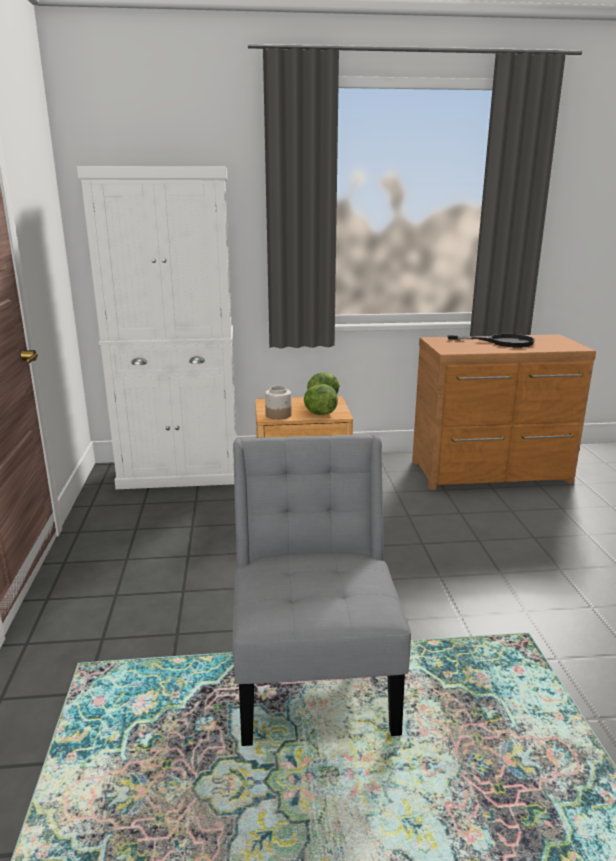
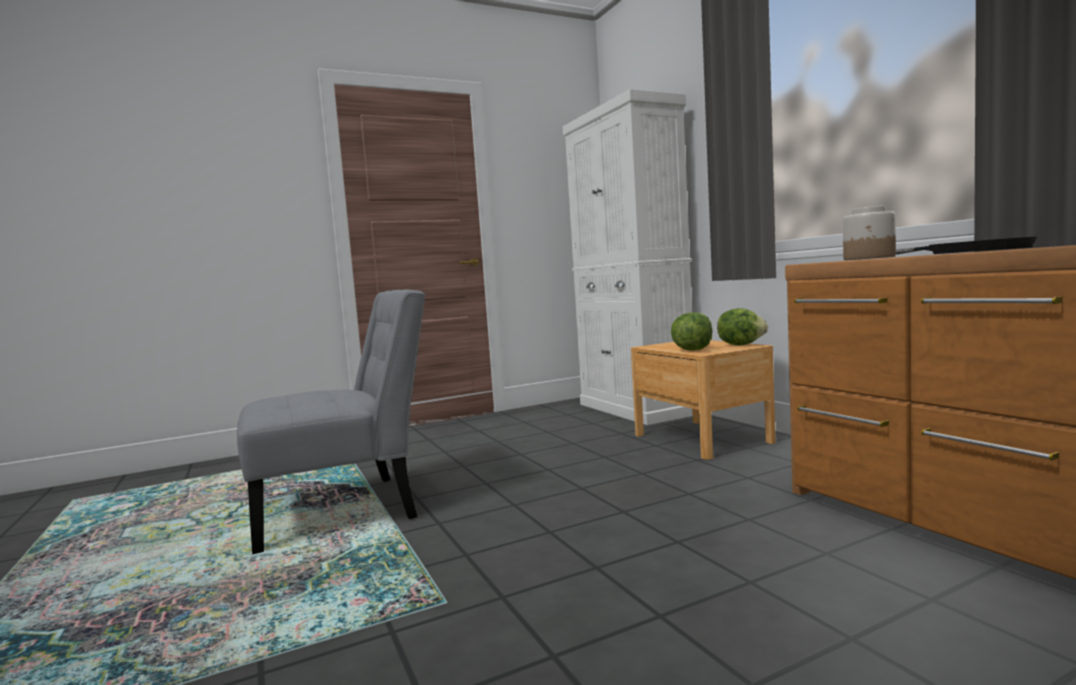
camera: 70 degrees right, 15 degrees down
(278, 415) = (660, 346): jar -> jar (869, 258)

